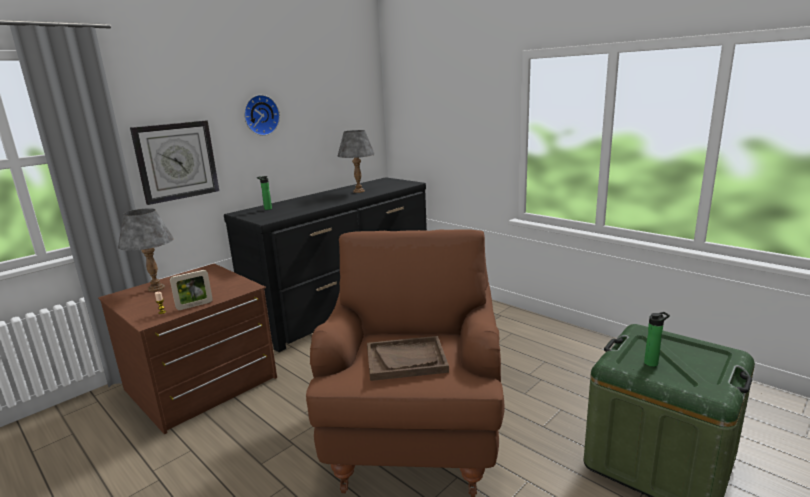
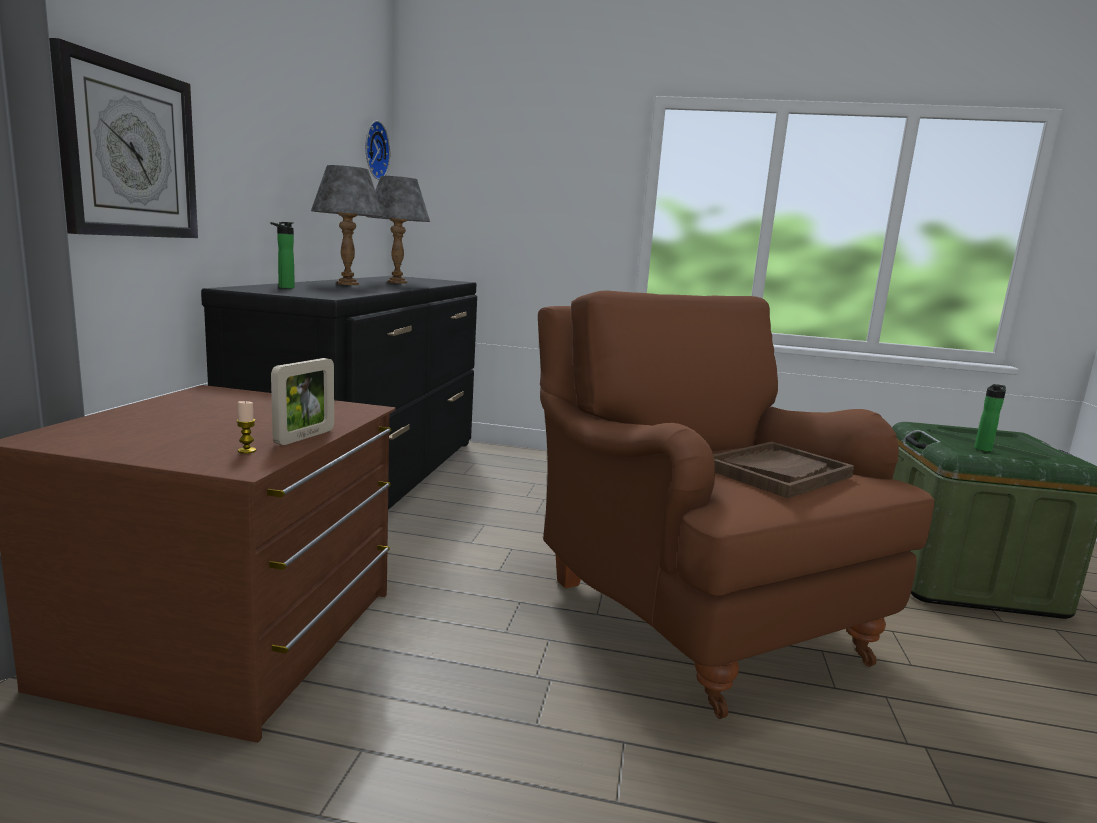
camera: 35 degrees left, 5 degrees down
(156, 288) = (137, 421): grey table lamp -> grey table lamp (347, 284)
(260, 115) = (259, 110): wall clock -> wall clock (373, 150)

